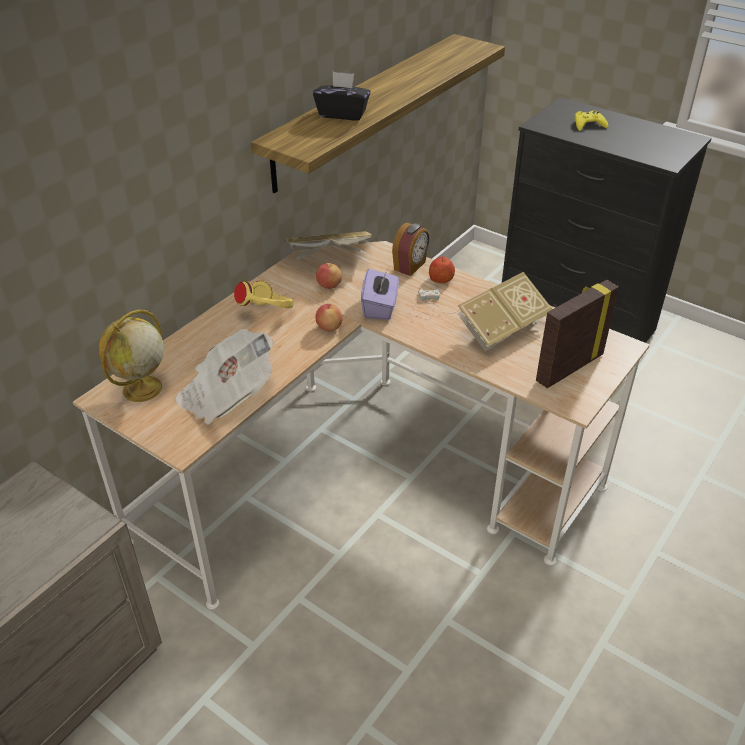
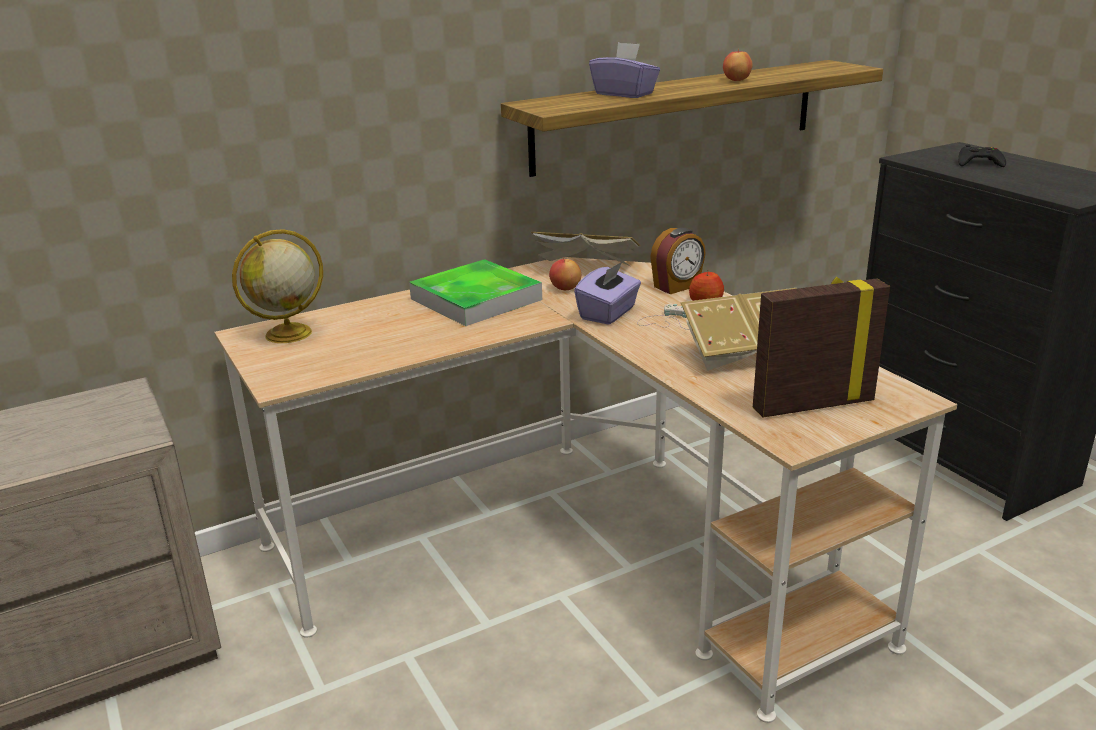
camera: 25 degrees right, 15 degrees down
(227, 395) = (367, 354): newspaper -> none
(268, 313) = (476, 299): yellow headphones -> tray
(329, 327) = (532, 320): apple -> apple (736, 80)
(342, 114) = (624, 94): black tissue box -> purple tissue box
(588, 124) = (979, 163): yellow game controller -> black game controller

